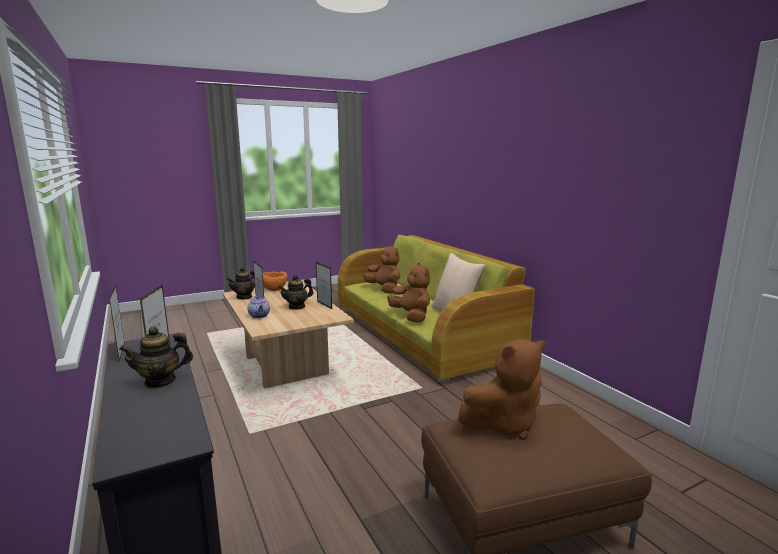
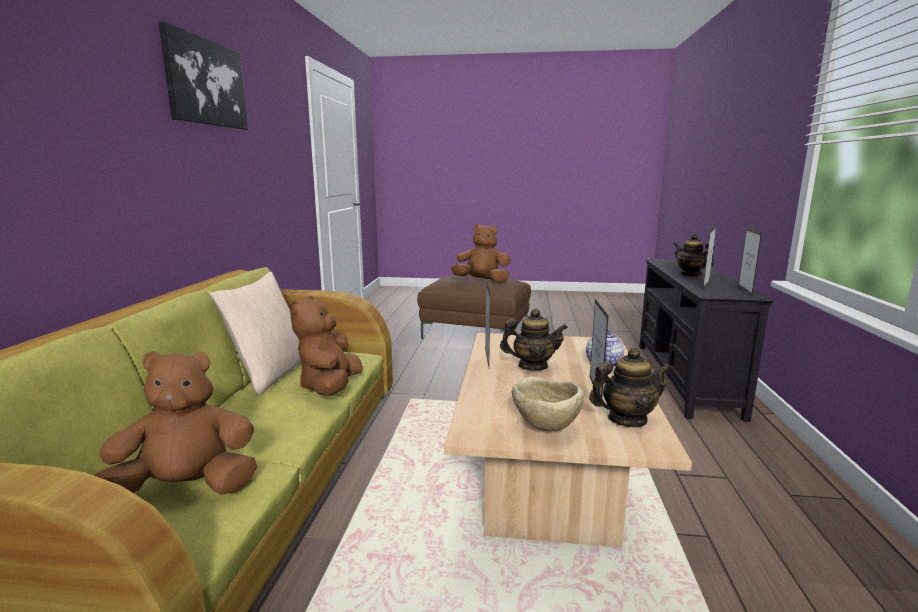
camera: 145 degrees left, 0 degrees up
(160, 381) = (690, 274): teapot -> teapot turned 135 degrees counterclockwise
(274, 290) = (545, 428): orange bowl -> beige bowl
(384, 290) = (187, 489): brown plush toy -> brown plush toy turned 75 degrees clockwise
(540, 138) = (205, 83): none -> picture

